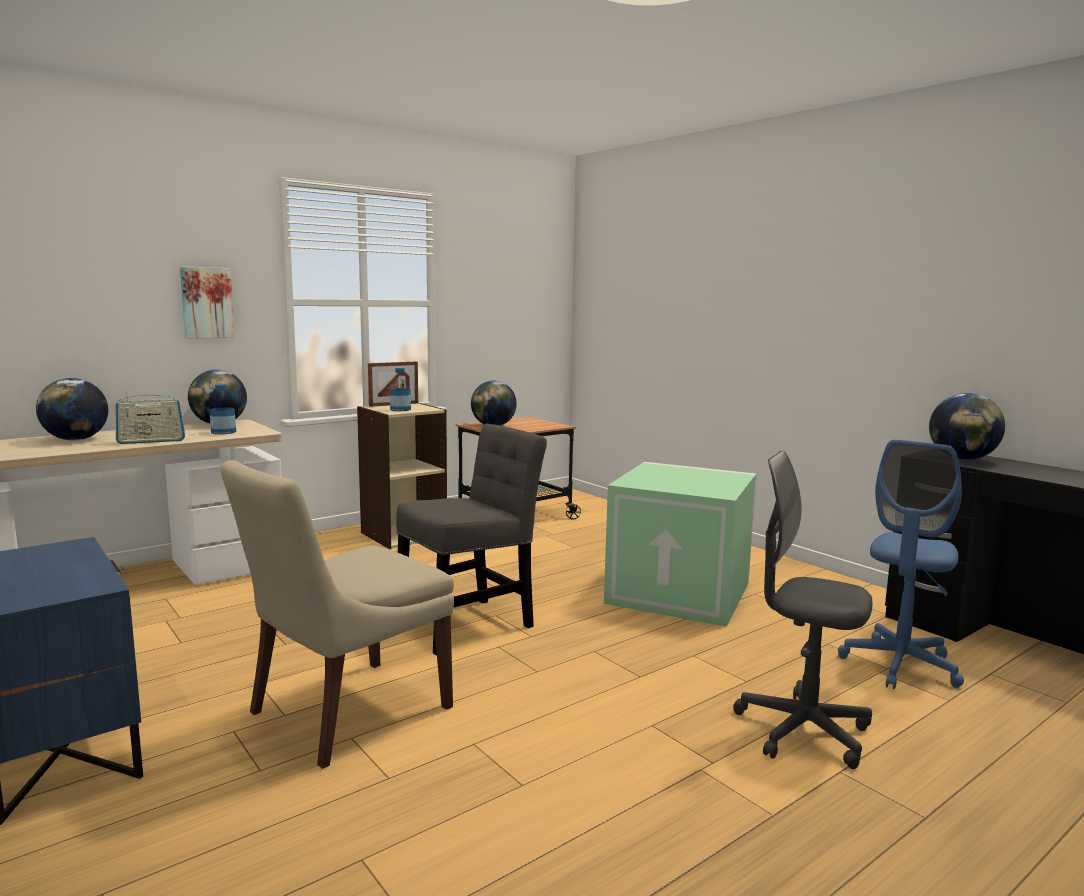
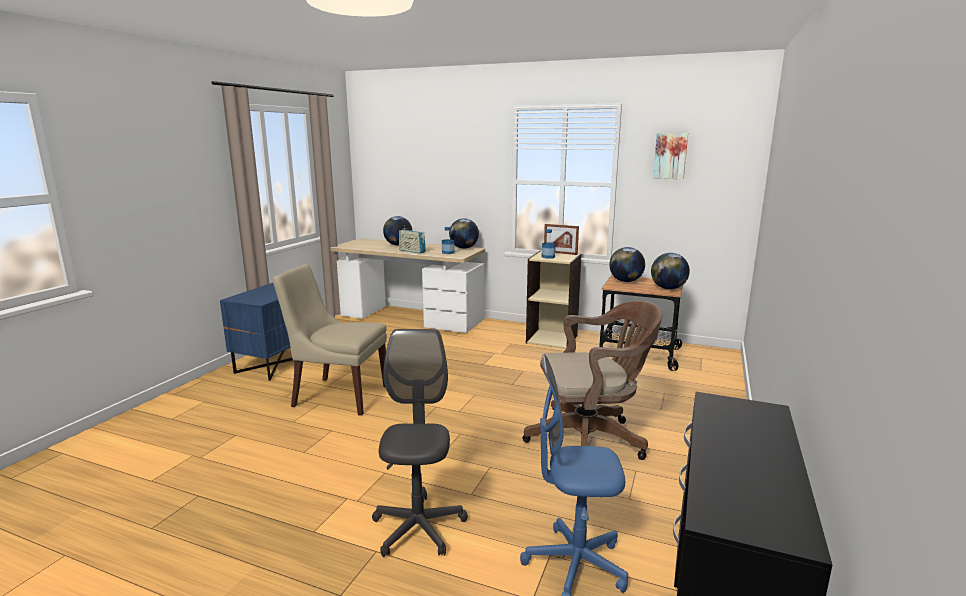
camera: 60 degrees right, 5 degrees up
(206, 302) = (470, 181): picture -> picture (670, 156)
(470, 624) = (454, 392): grey chair -> none
(681, 593) = (591, 440): green storage box -> brown office chair
(962, 459) = (734, 418): globe -> globe (668, 288)

